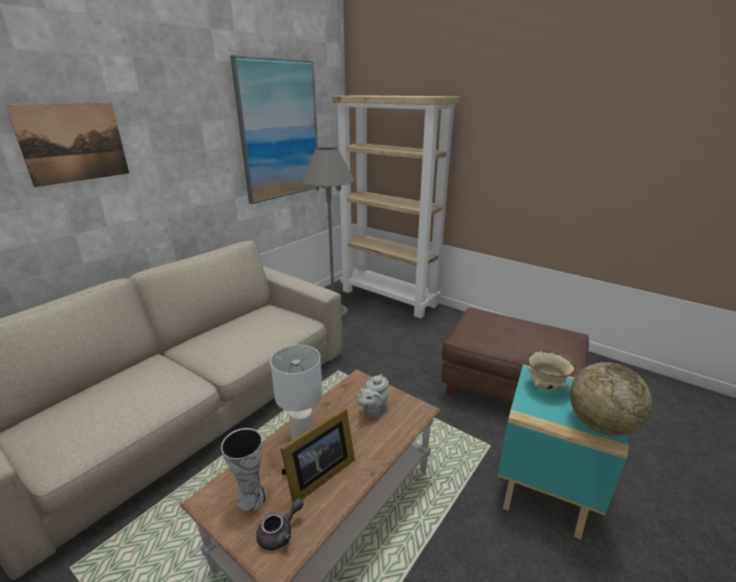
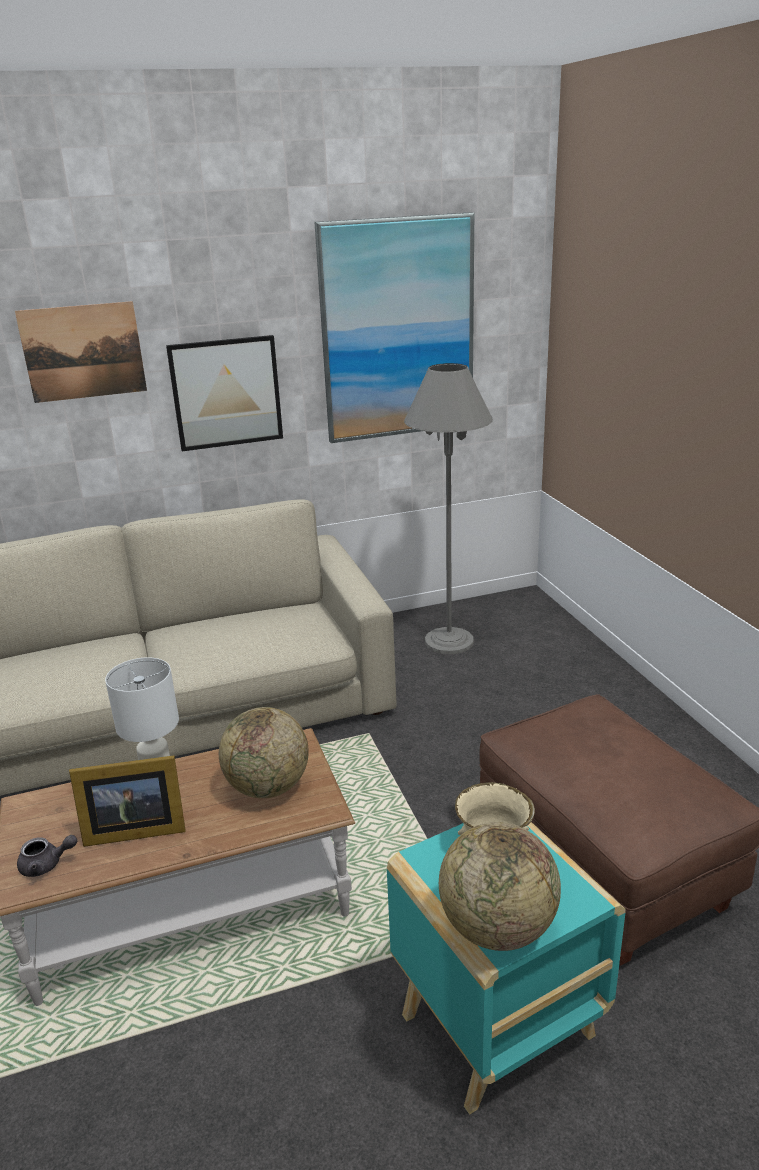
camera: 35 degrees right, 0 degrees up
(185, 173) = (226, 393): none -> picture
(251, 496) = (57, 819): vase -> none
(373, 410) = (268, 787): grey teapot -> globe
(389, 298) = (564, 644): beige bookcase -> none

